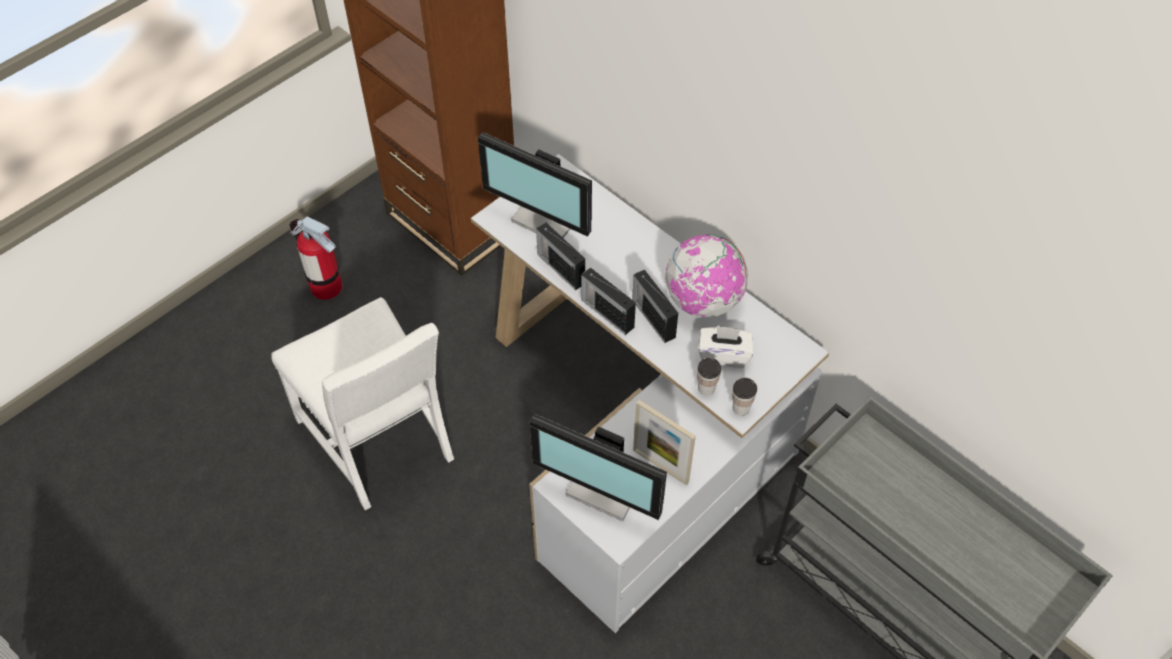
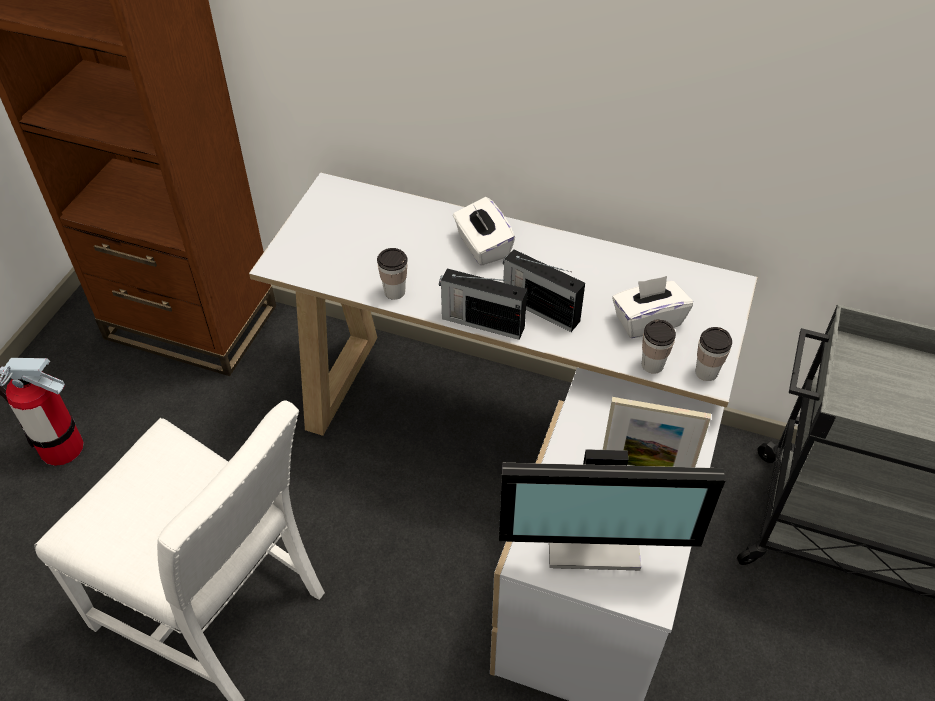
camera: 25 degrees left, 5 degrees down
(548, 216) = (347, 241): monitor -> none
(560, 268) = (394, 292): radio -> cup
(641, 255) = (482, 246): none -> white tissue box
(703, 301) = (585, 271): globe -> none

